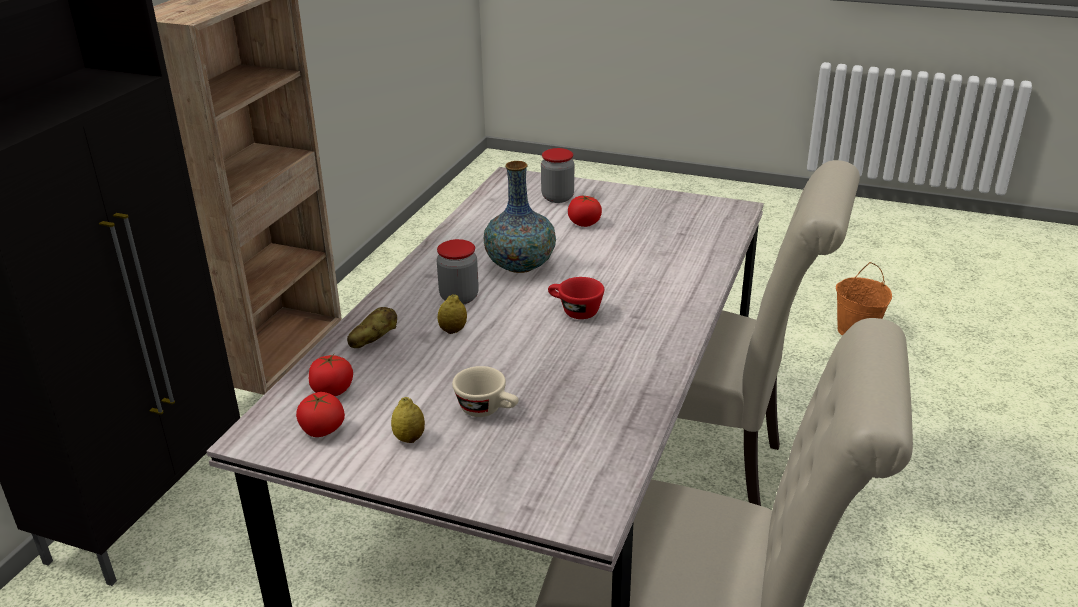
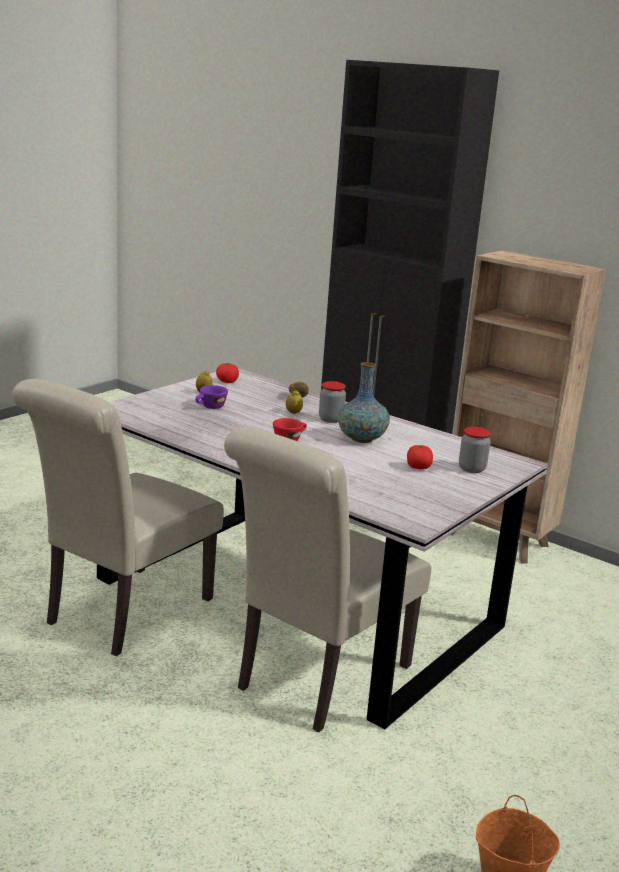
camera: 105 degrees right, 10 degrees down
(332, 390) = (258, 386): tomato -> none
(487, 410) = (210, 407): beige cup -> purple cup

